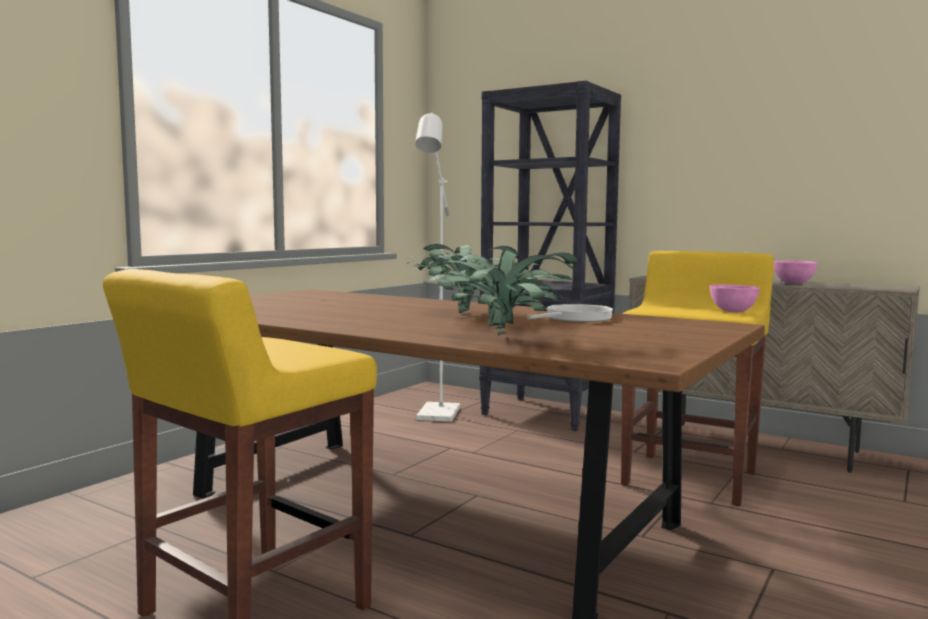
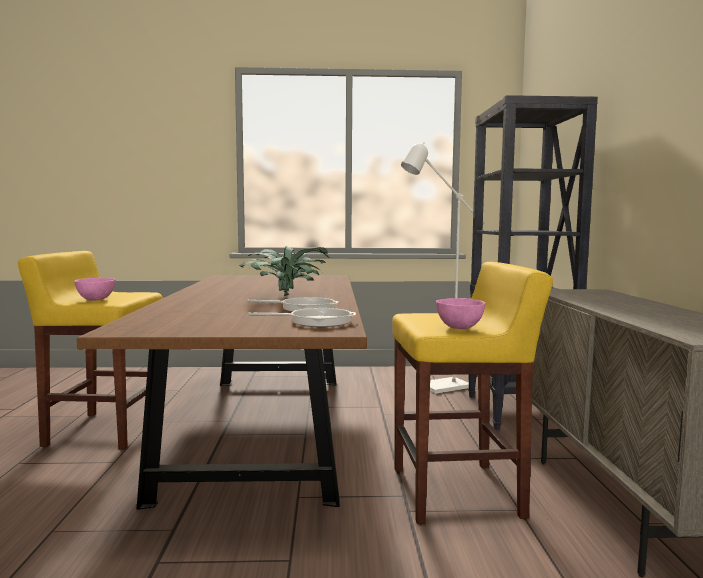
camera: 55 degrees right, 0 degrees up
(502, 337) = (188, 308): potted plant -> none
(669, 323) = (315, 321): none -> frying pan
(793, 283) = (645, 313): pink bowl -> pink bowl (96, 299)

